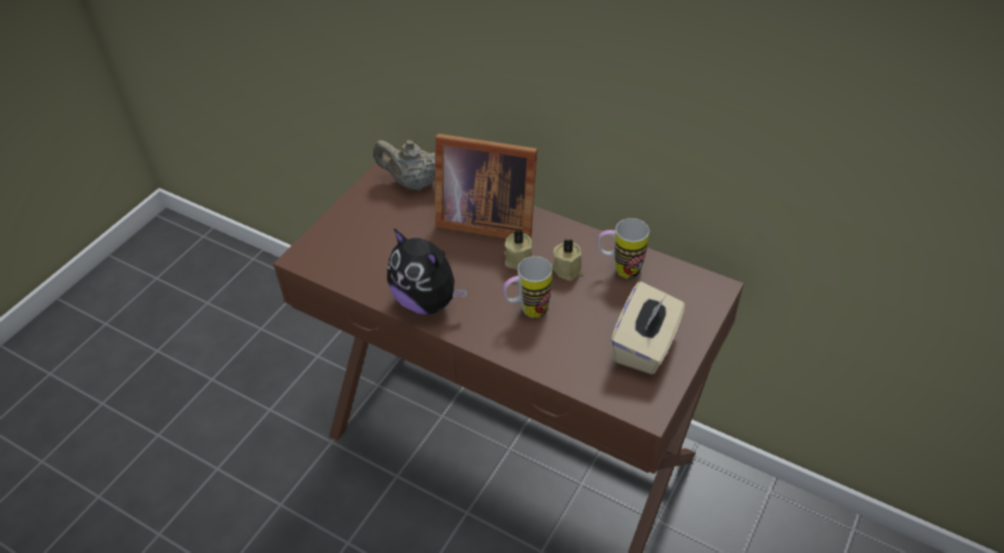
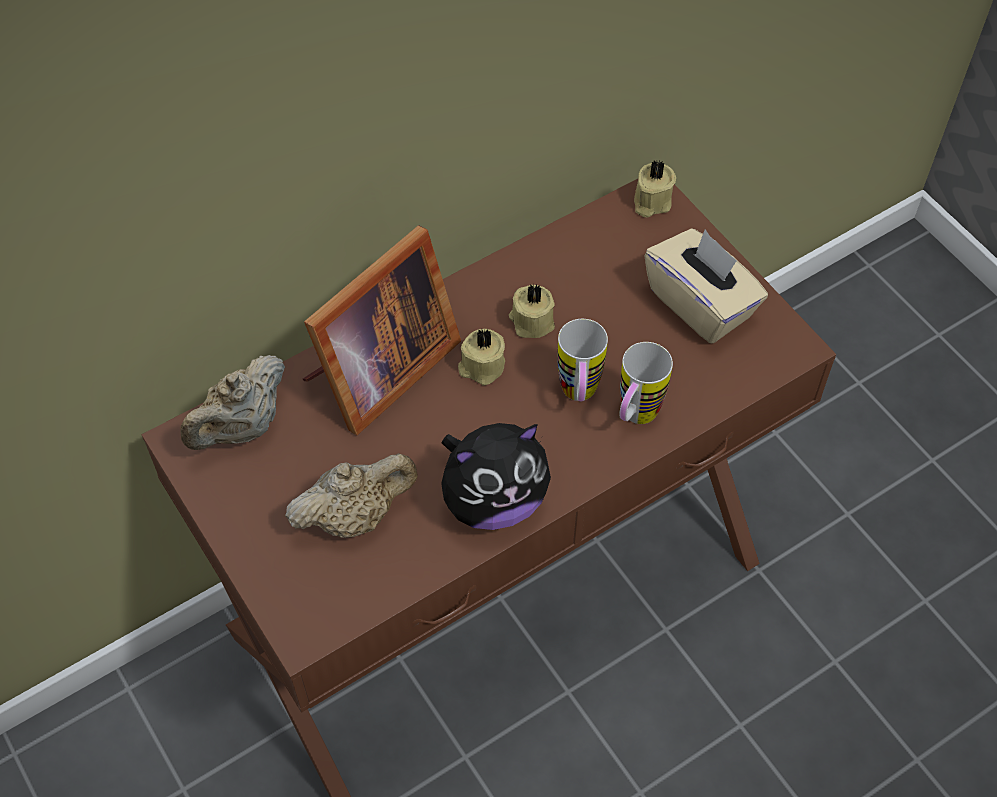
camera: 65 degrees left, 10 degrees up
(384, 248) = (355, 515): none -> beige teapot
(619, 270) = (566, 270): mug -> mug (634, 418)
(710, 289) = (650, 202): none -> beige candle

